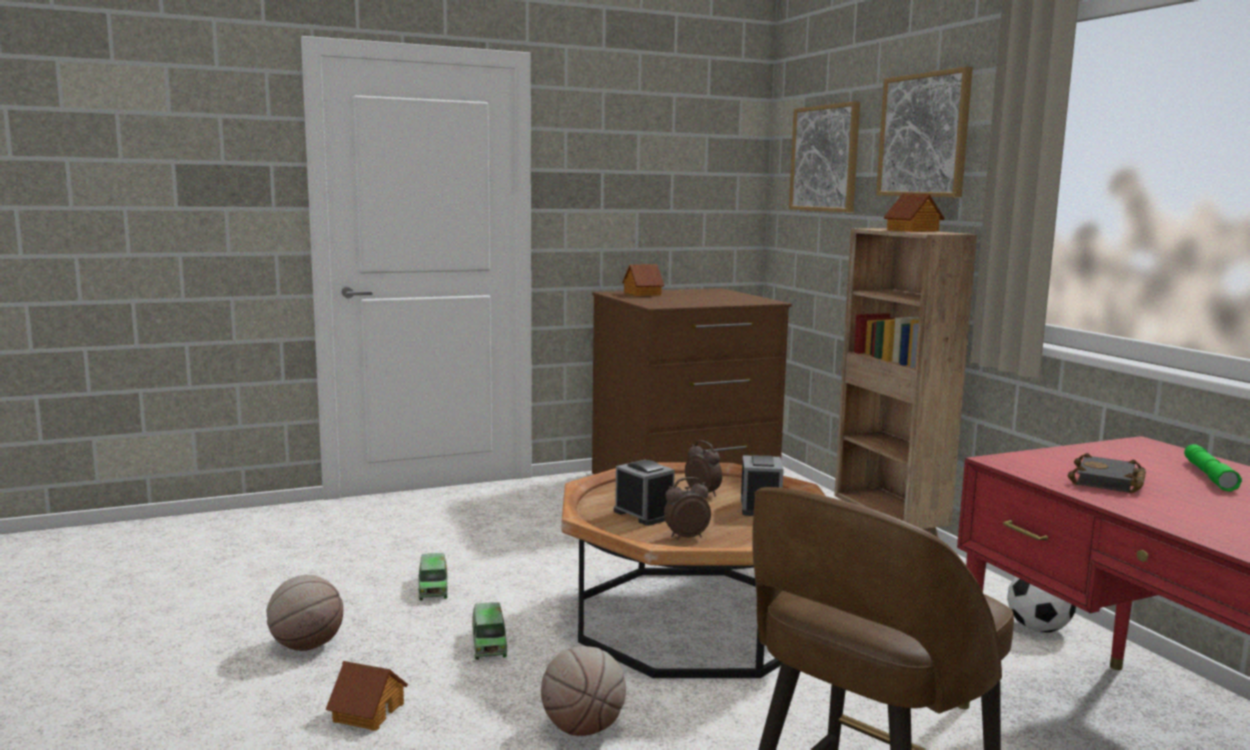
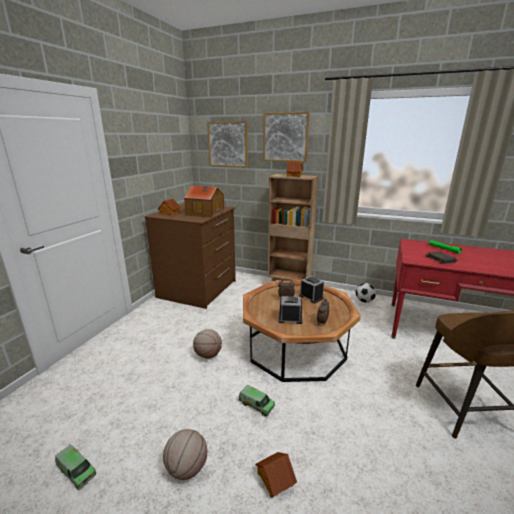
camera: 45 degrees left, 10 degrees up
(433, 588) = (188, 392): toy truck -> toy truck (76, 471)
(583, 728) = (345, 418): basketball -> basketball (208, 355)
(700, 301) = (205, 213): none -> toy house

